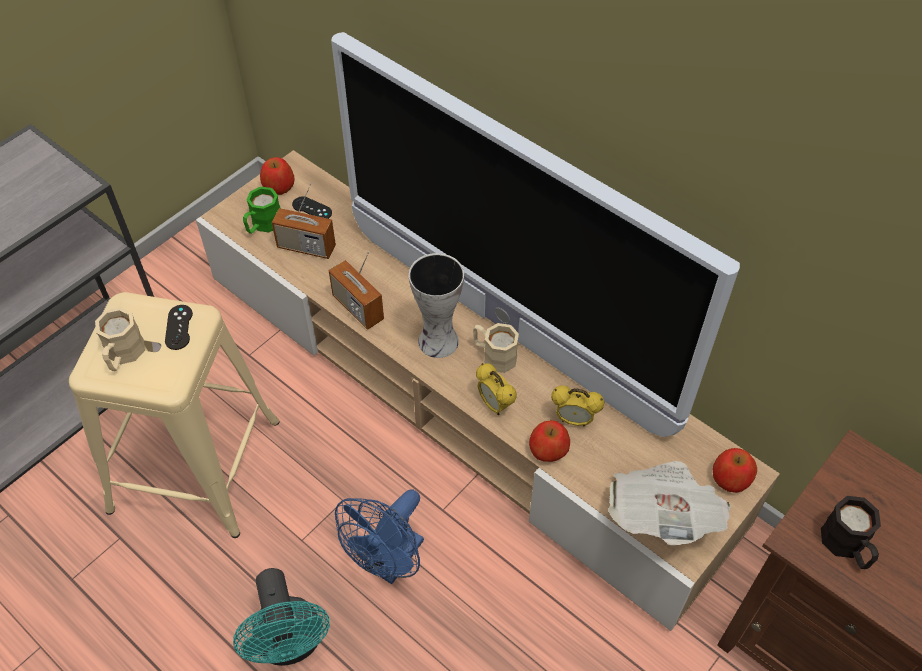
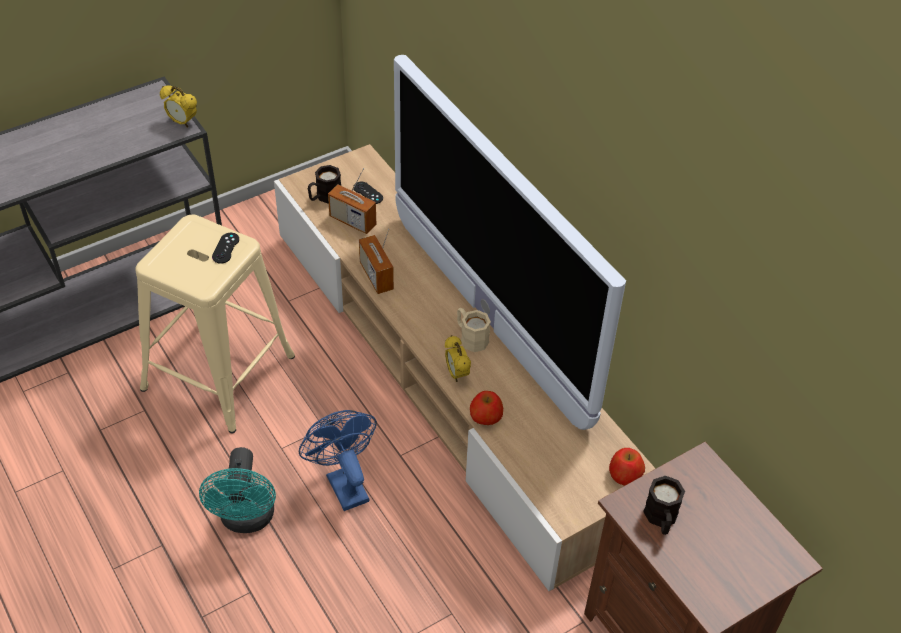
camera: 15 degrees right, 5 degrees down
(123, 355) = (179, 258): beige mug -> none
(263, 225) = (324, 197): green mug -> black mug
(279, 186) = (348, 169): apple -> none
(389, 563) = (343, 483): blue fan -> blue fan turned 105 degrees clockwise
(436, 341) = (428, 316): vase -> none
(574, 420) = (515, 400): alarm clock -> alarm clock (182, 122)
(662, 515) = (557, 486): newspaper -> none

